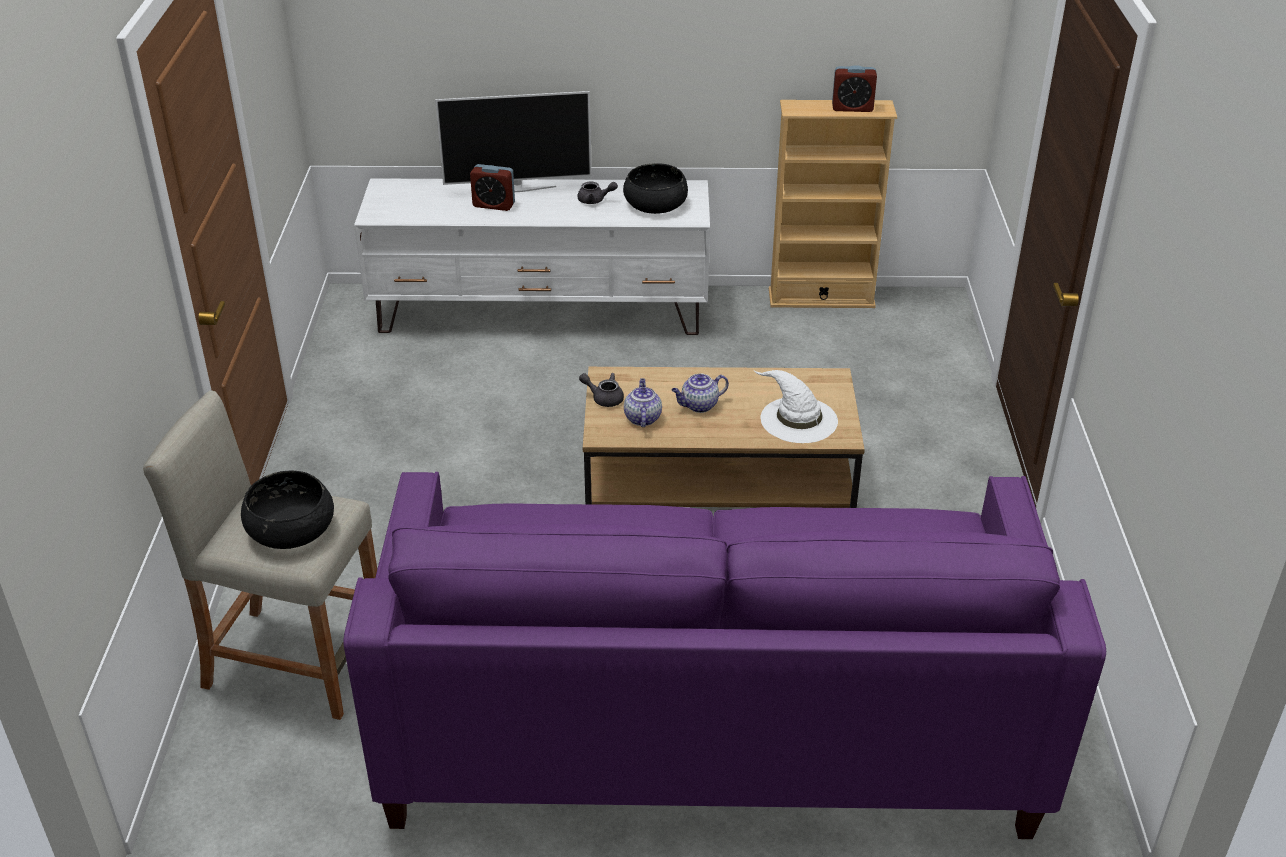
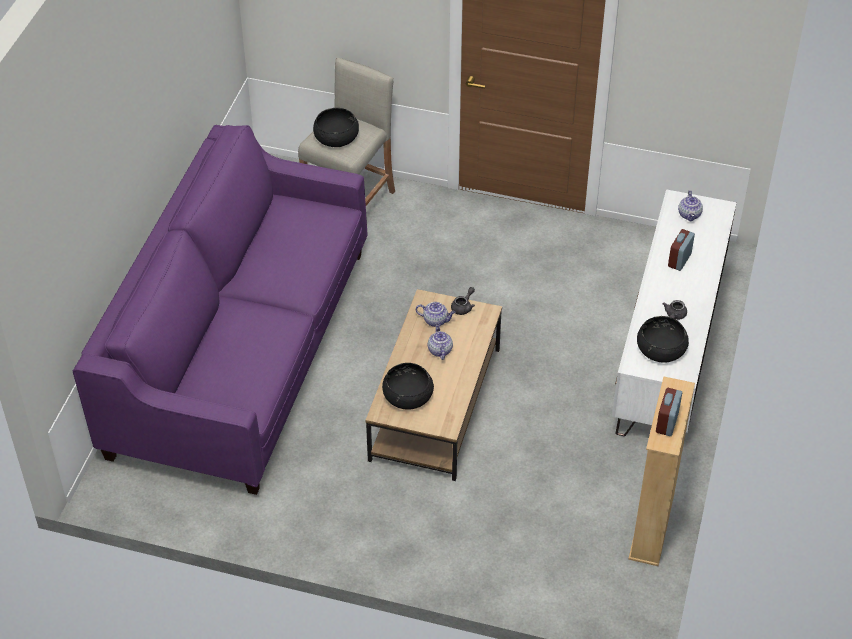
camera: 105 degrees right, 10 degrees up
(404, 205) = (689, 215): none -> teapot
(518, 188) = (703, 276): television -> none
(797, 419) = (407, 395): white hat -> black bowl

